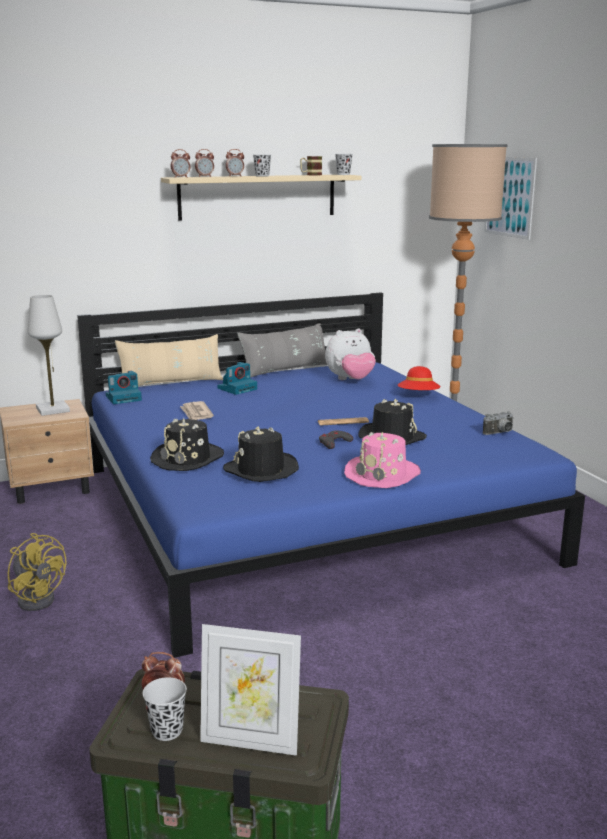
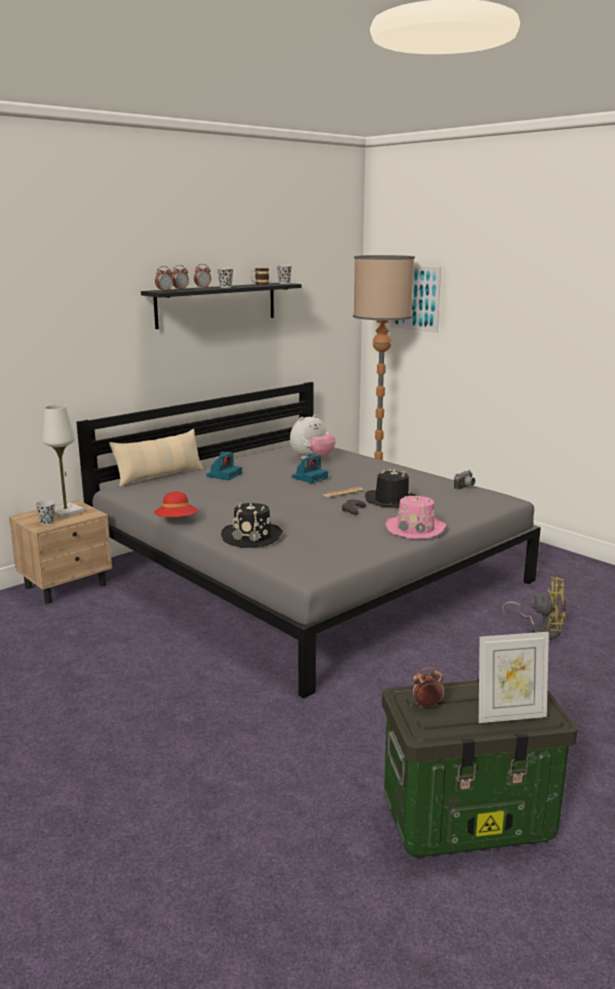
camera: 20 degrees left, 0 degrees up
(38, 598) = (146, 676): yellow fan -> yellow fan (541, 630)
(124, 398) = (133, 493): camera -> camera (310, 477)
(167, 731) = (450, 722): black cup -> black cup (47, 522)
(196, 413) = (214, 500): newspaper -> none
(258, 196) = (216, 304): beige shelf -> black shelf
(261, 470) = (321, 538): black hat -> none
(285, 370) = (247, 455): grey pillow -> none
(304, 512) = (308, 573): blue bed -> grey bed
(418, 396) = (377, 466): red hat -> red hat (176, 521)

